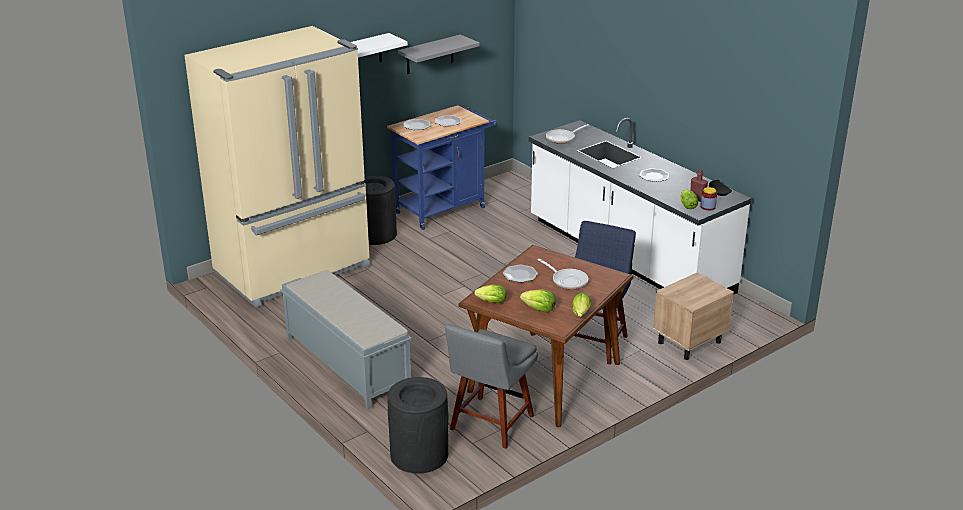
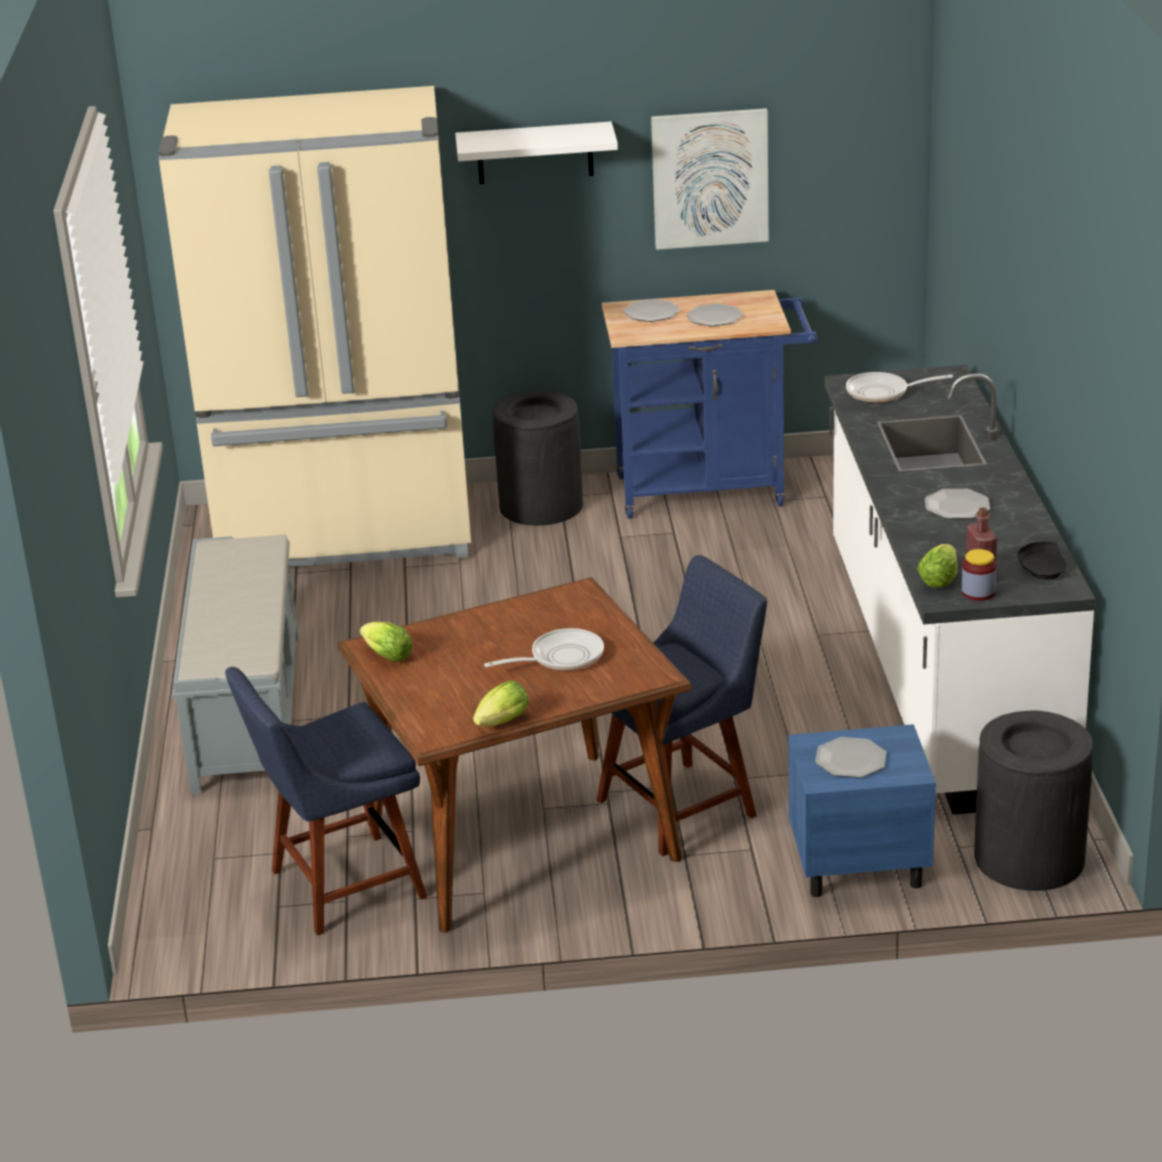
camera: 35 degrees right, 0 degrees up
(419, 454) = (179, 894): black trash can -> black trash can (1028, 858)
(430, 55) = (710, 178): grey shelf -> picture
(489, 424) = (340, 886): grey chair -> blue chair
(520, 274) = (496, 623): plate -> plate (850, 760)
(539, 309) = (445, 693): lettuce -> none
(567, 280) = (561, 658): frying pan -> frying pan turned 105 degrees counterclockwise
(688, 342) = (857, 866): beige nightstand -> blue nightstand

